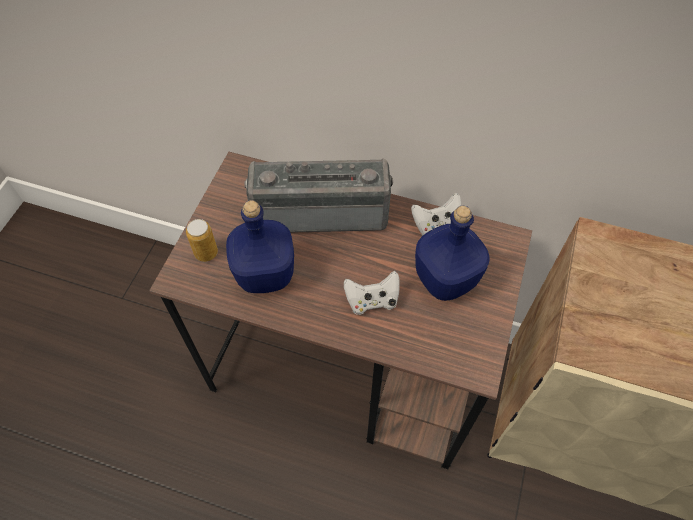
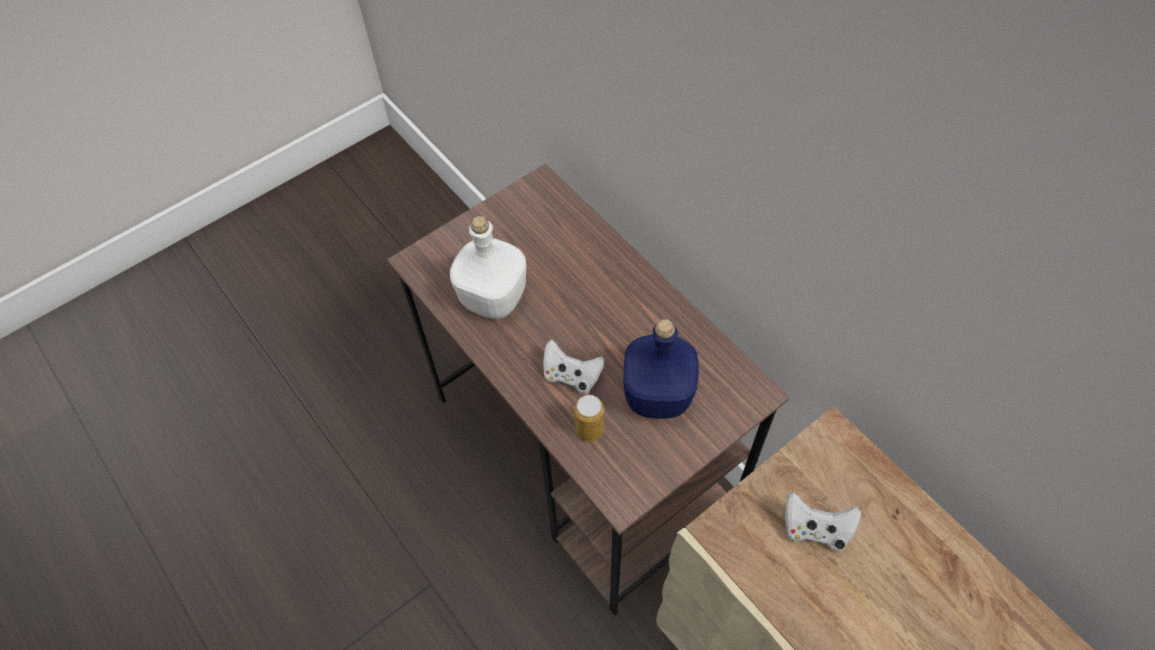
camera: 35 degrees right, 0 degrees up
(206, 253) = (456, 251): can -> can (589, 430)
(264, 275) = (492, 298): blue bottle -> white bottle
(321, 210) = (588, 265): radio -> none
(436, 224) = (692, 337): white game controller -> white game controller (815, 529)

